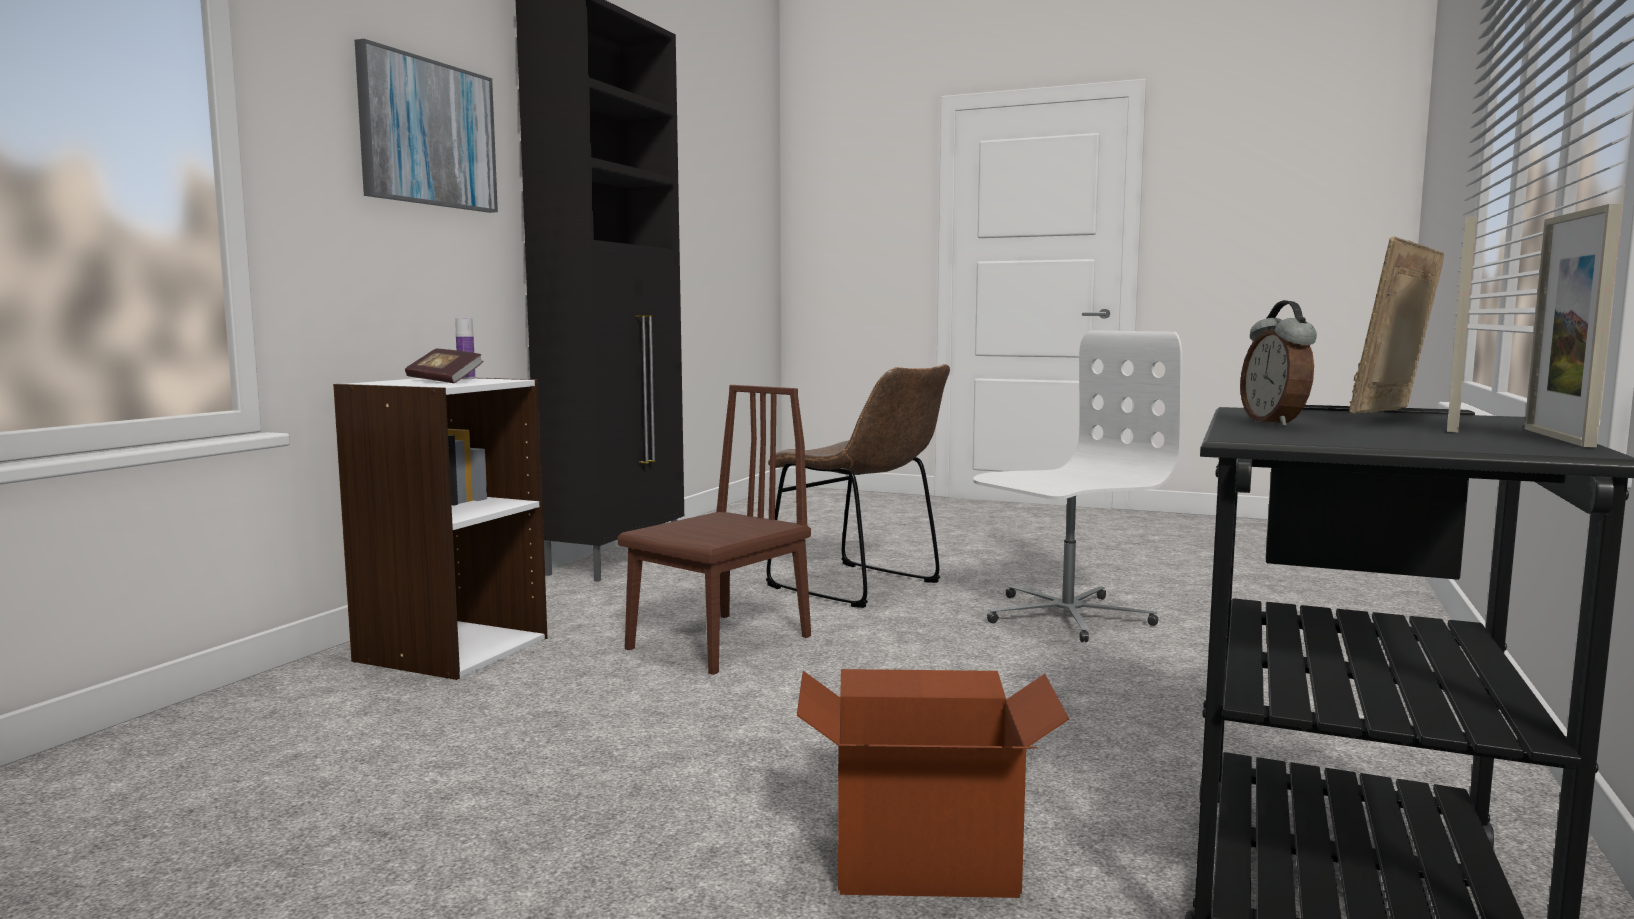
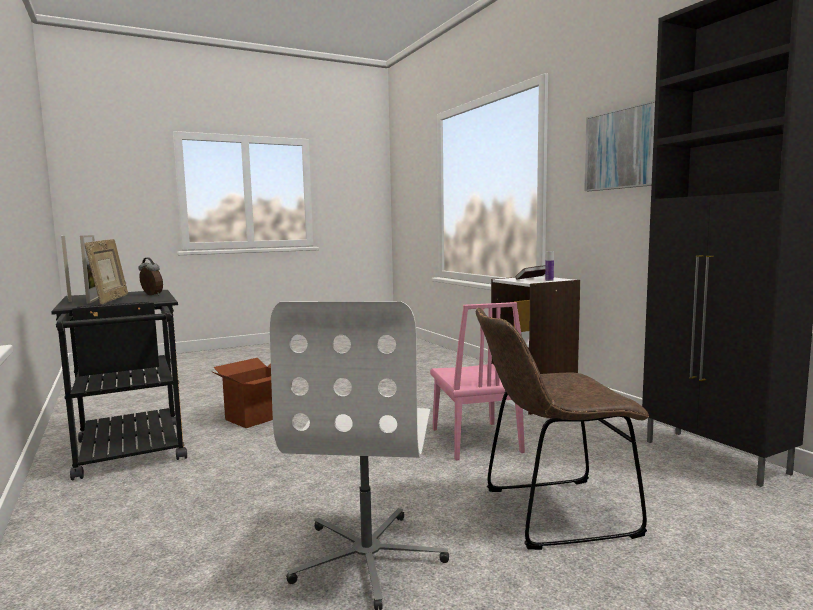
camera: 130 degrees right, 0 degrees up
(719, 642) = (475, 440): brown chair -> pink chair

